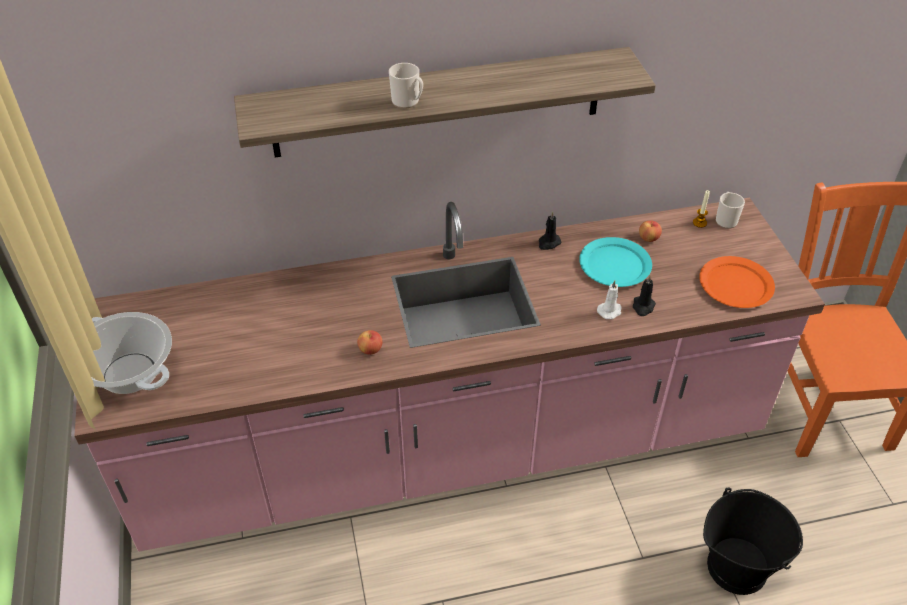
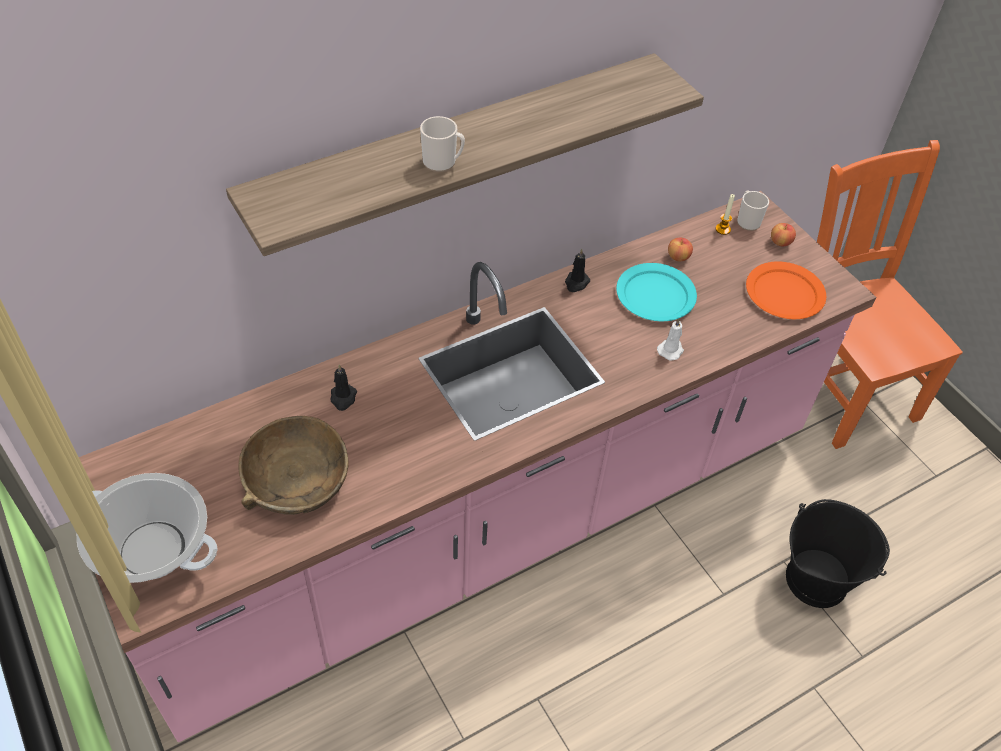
camera: 20 degrees left, 5 degrees up
(257, 345) = (296, 478): none -> brown bowl
(370, 349) = (431, 453): apple -> apple (780, 242)
(643, 307) = (702, 338): black candle -> black candle (343, 398)

